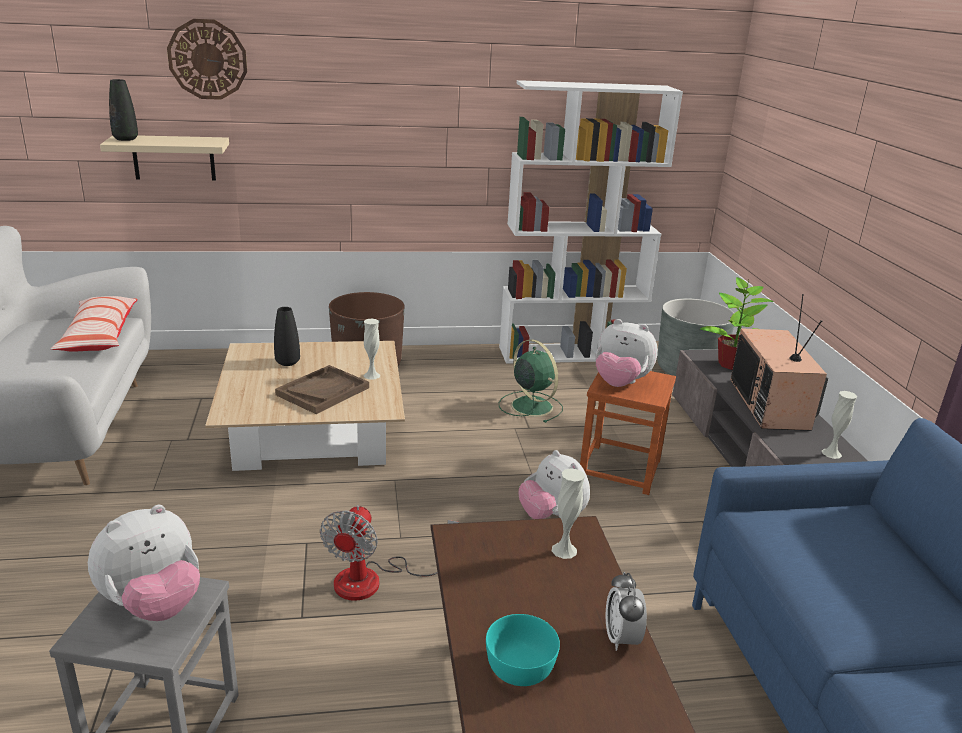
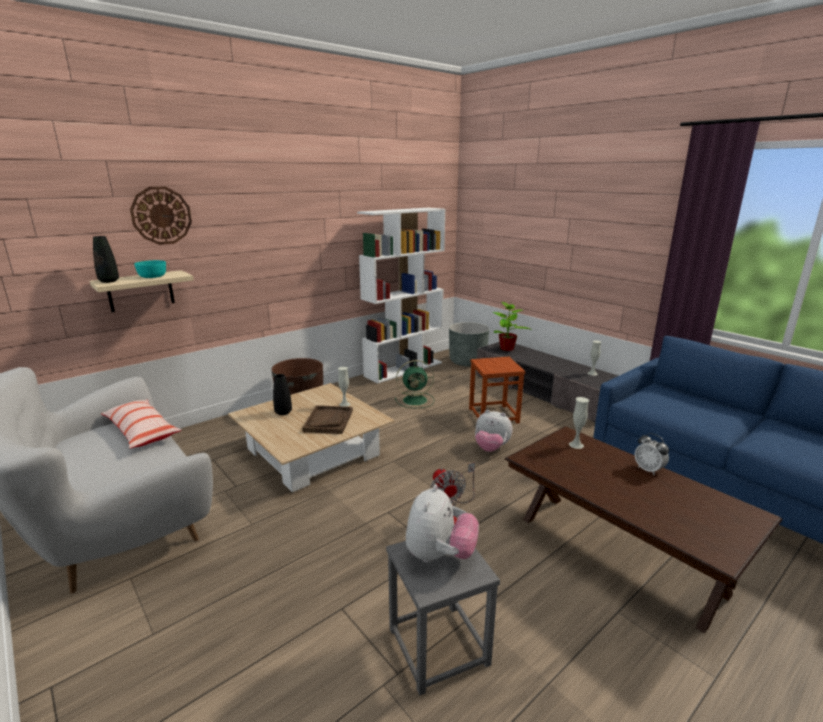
camera: 30 degrees left, 5 degrees down
(520, 668) = (634, 499): turquoise bowl -> turquoise bowl (153, 276)
(530, 405) = (416, 400): green fan -> green fan turned 150 degrees clockwise
(620, 383) = (492, 366): plush toy -> none
(771, 405) = (545, 361): television -> none

